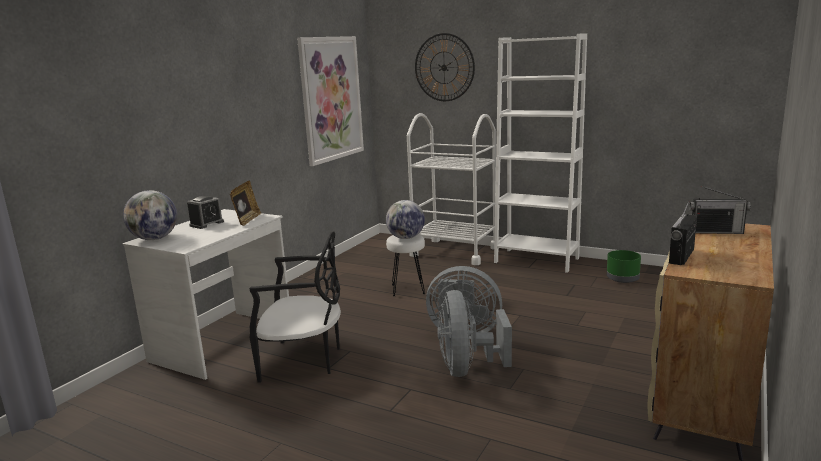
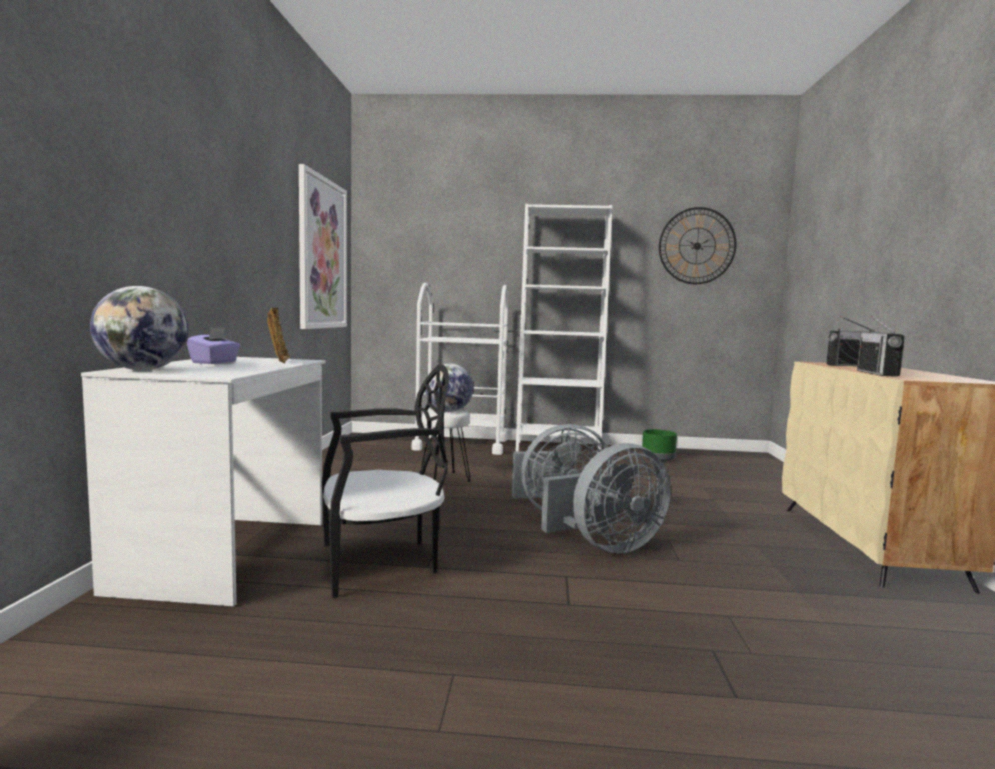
camera: 25 degrees left, 10 degrees down
(206, 224) = (215, 362): alarm clock -> purple tissue box
(444, 67) = (448, 238): wall clock -> wall clock (697, 246)
(467, 368) = (607, 546): grey fan -> grey fan turned 90 degrees counterclockwise

